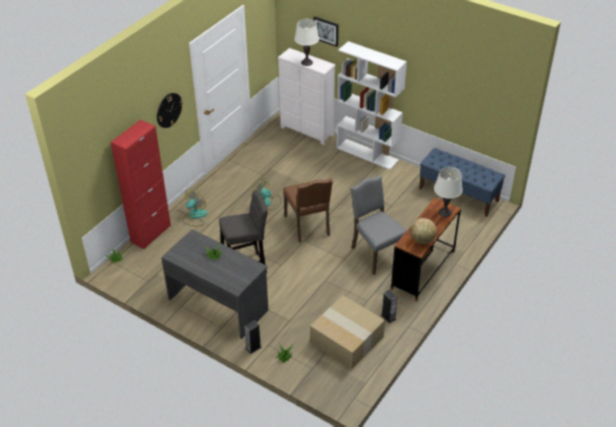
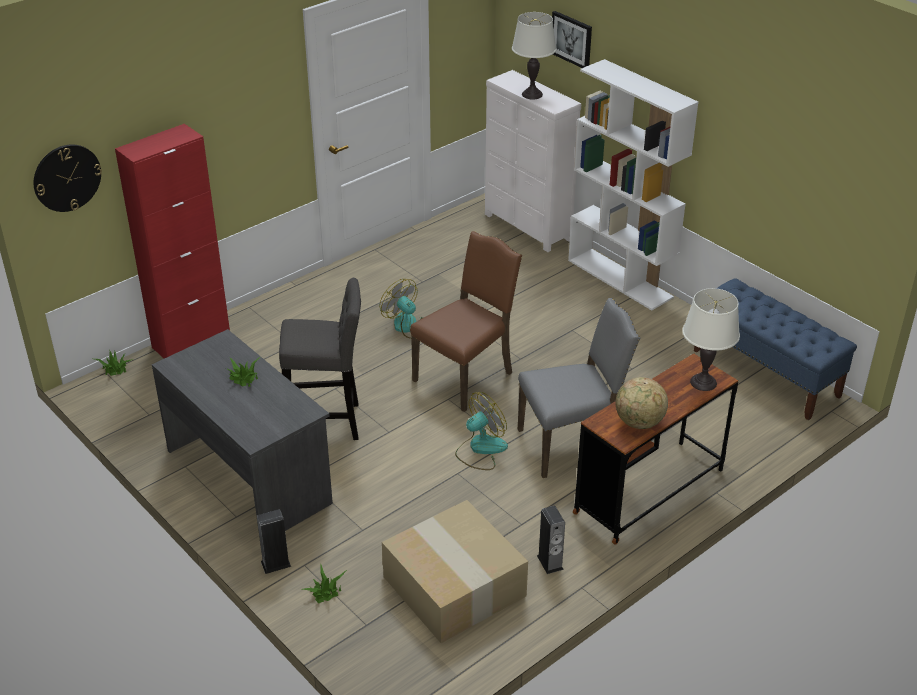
camera: 15 degrees right, 5 degrees down
(168, 110) = (250, 123): wall clock -> wall clock (67, 177)
(195, 216) = (277, 327): fan -> fan (480, 449)
(308, 226) = (466, 376): brown chair -> brown chair turned 135 degrees counterclockwise
(376, 253) = (571, 444): grey chair -> grey chair turned 90 degrees clockwise

